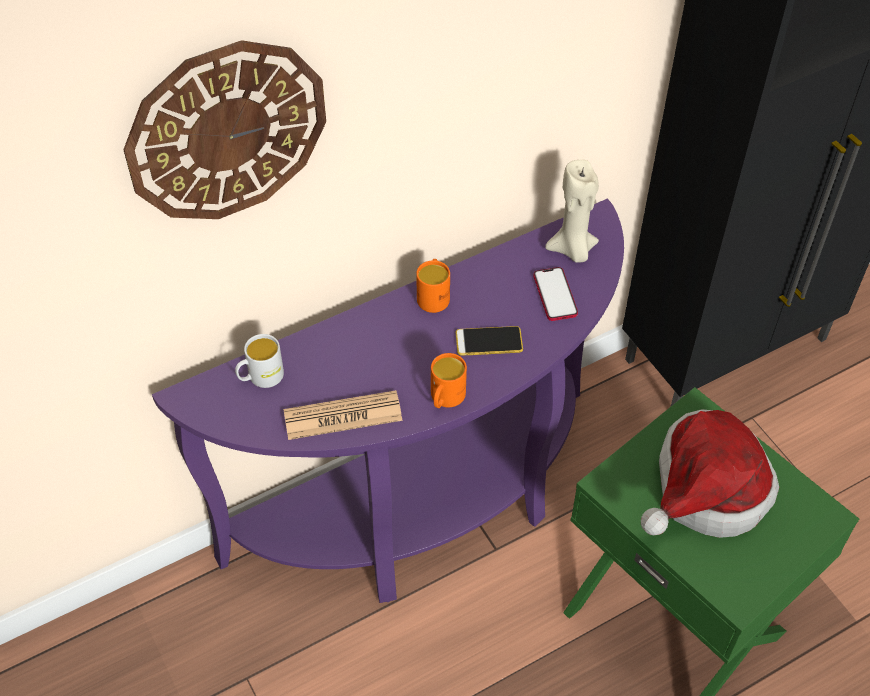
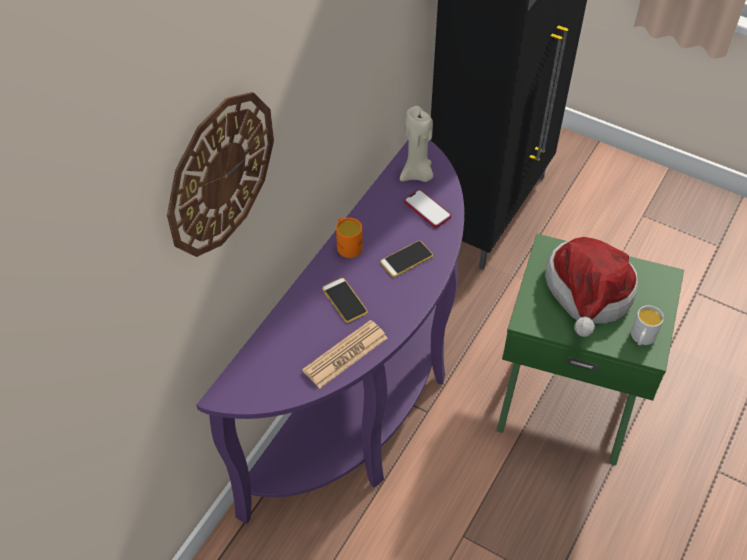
camera: 30 degrees left, 0 degrees up
(260, 377) = (268, 355): white mug -> white mug (641, 338)
(385, 356) = (344, 300): none -> phone
(445, 399) = (405, 310): orange mug -> none

